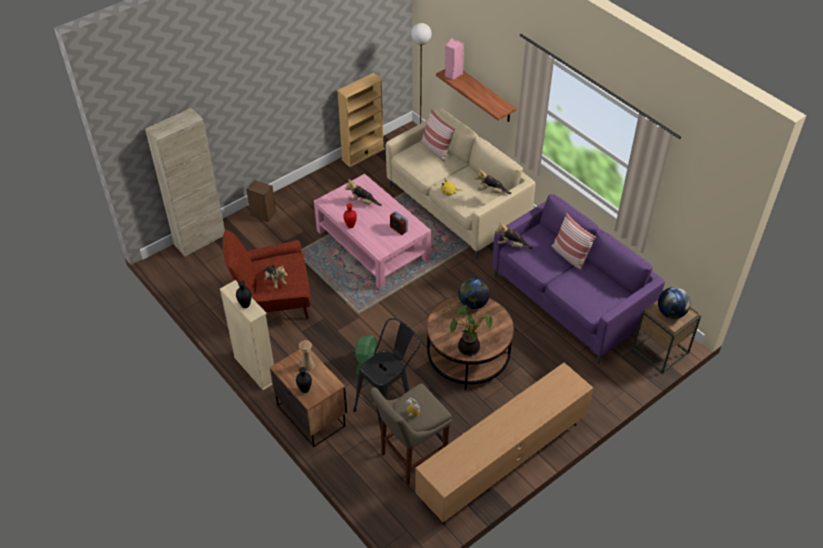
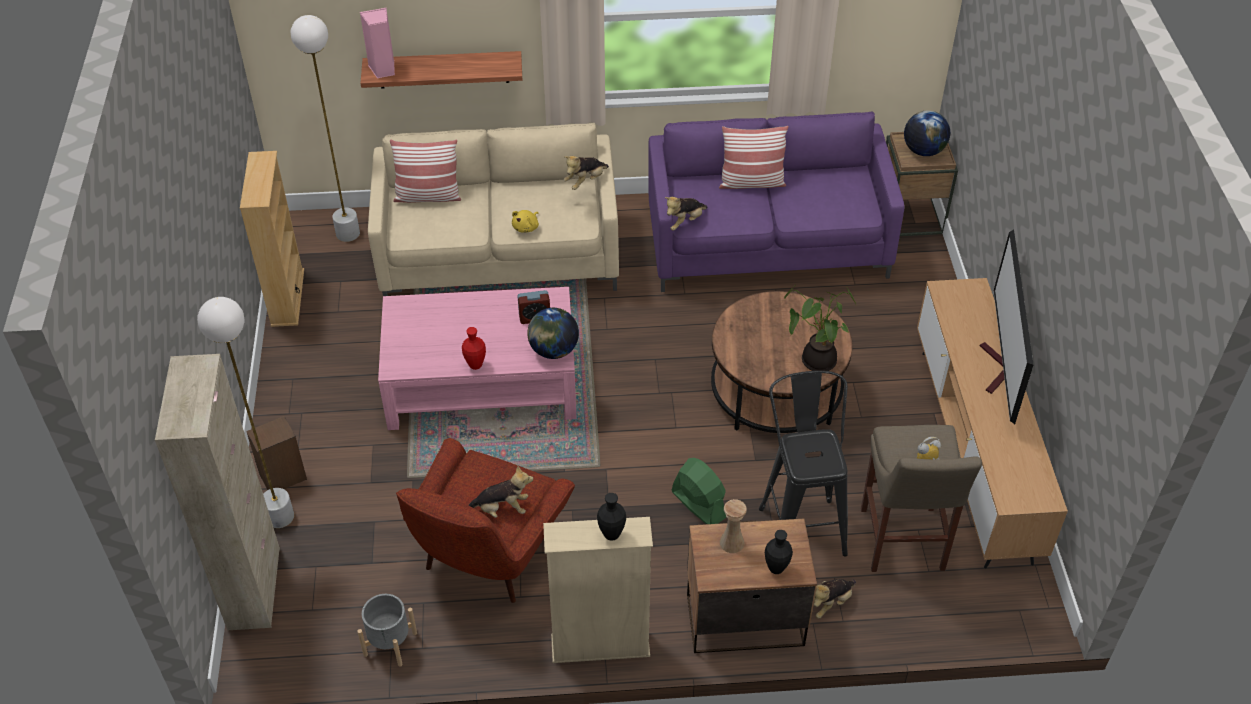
camera: 55 degrees left, 0 degrees up
(204, 298) = (390, 643): none -> grey planter
(241, 225) = (279, 516): none -> white floor lamp
(362, 202) = (441, 328): plush toy -> plush toy (829, 603)
(473, 303) = (744, 316): globe -> globe (553, 350)
(523, 423) = (998, 370): none -> television

